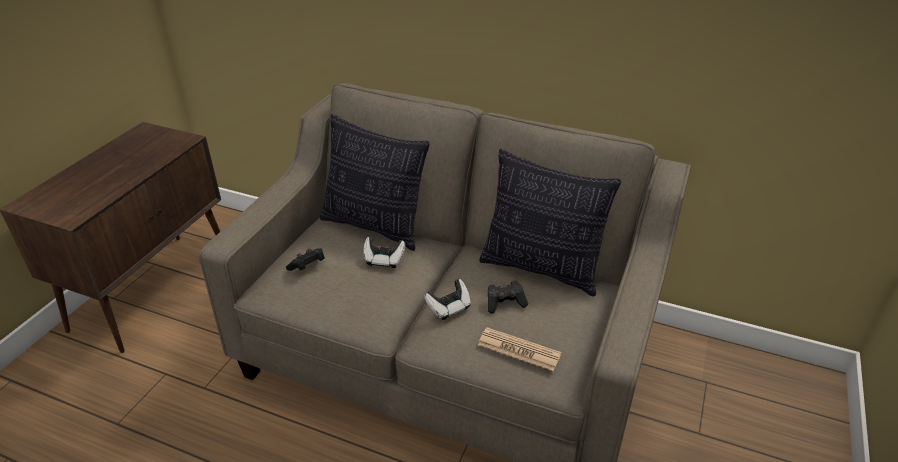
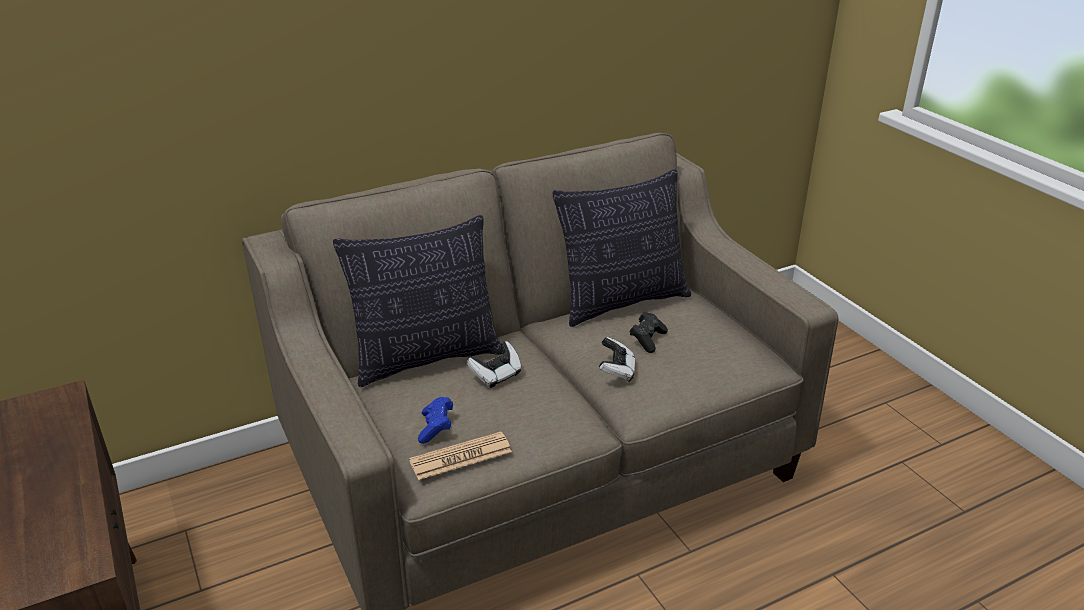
camera: 50 degrees left, 5 degrees down
(307, 266) = (436, 428): black game controller -> blue game controller
(519, 349) = (713, 361): newspaper -> newspaper (460, 457)

